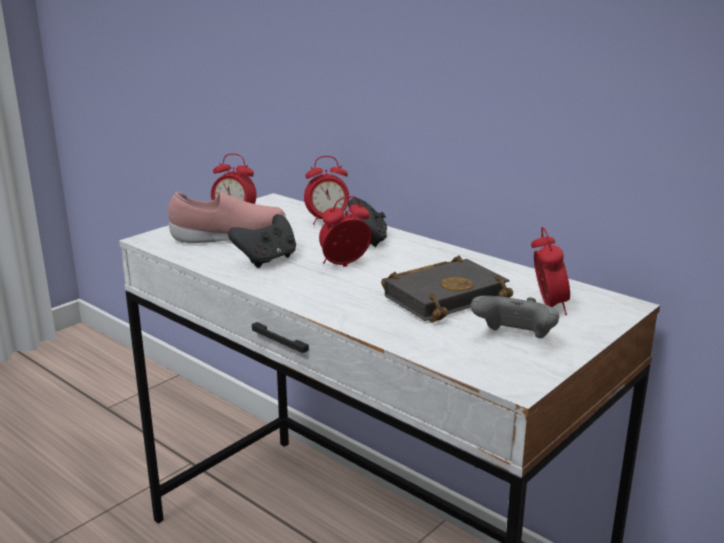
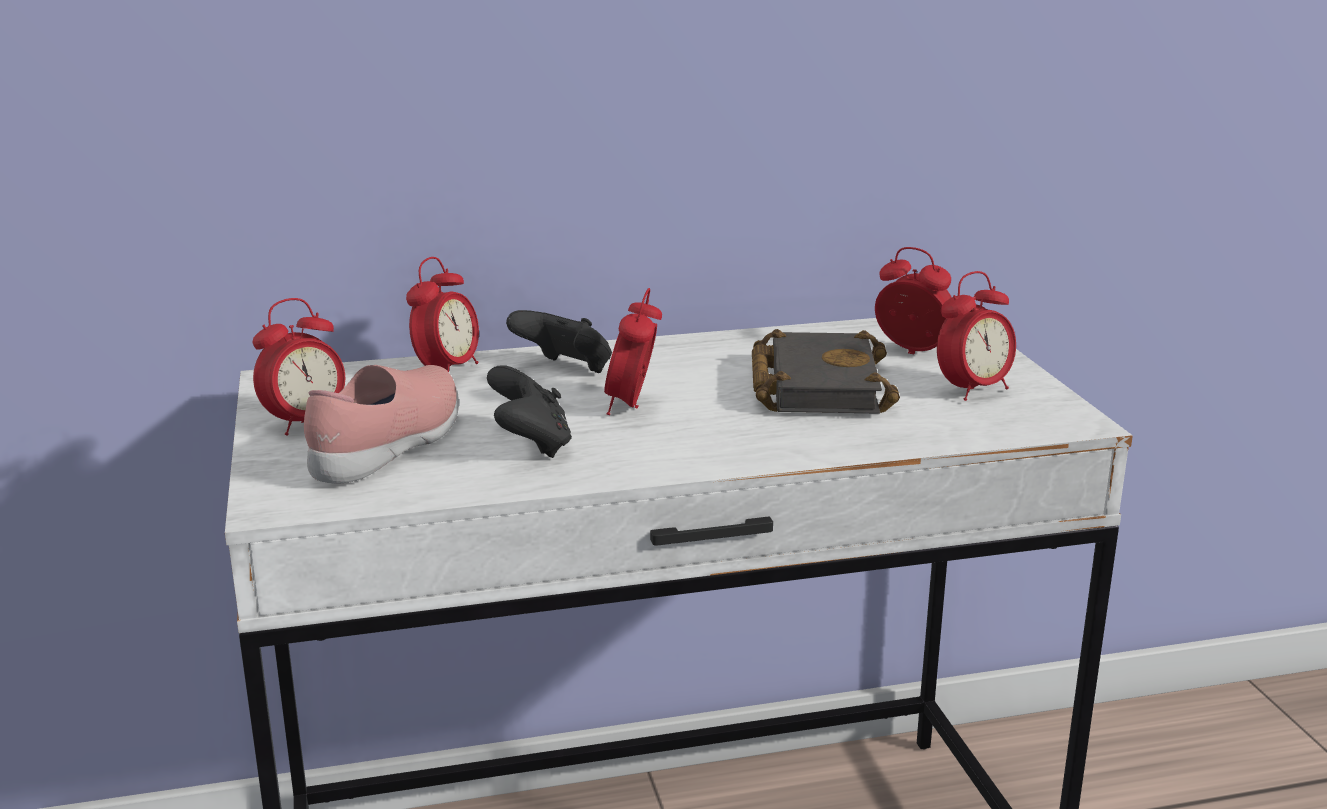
camera: 55 degrees left, 0 degrees up
(514, 339) = (973, 390): grey game controller -> alarm clock

